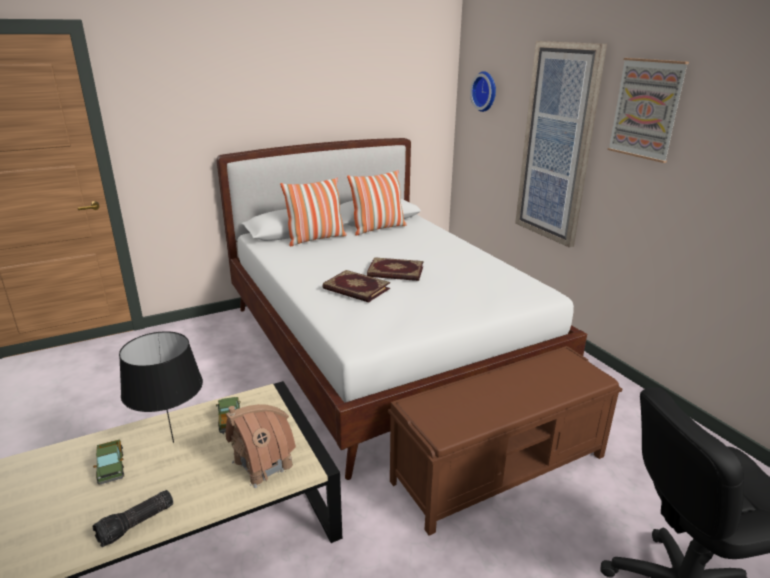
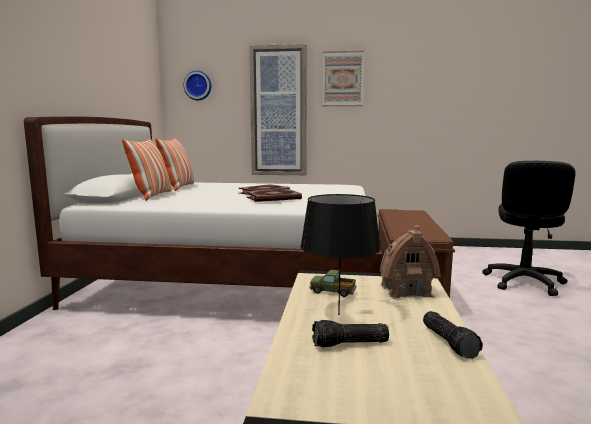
camera: 55 degrees left, 15 degrees down
(111, 468) = (349, 344): toy truck -> flashlight

